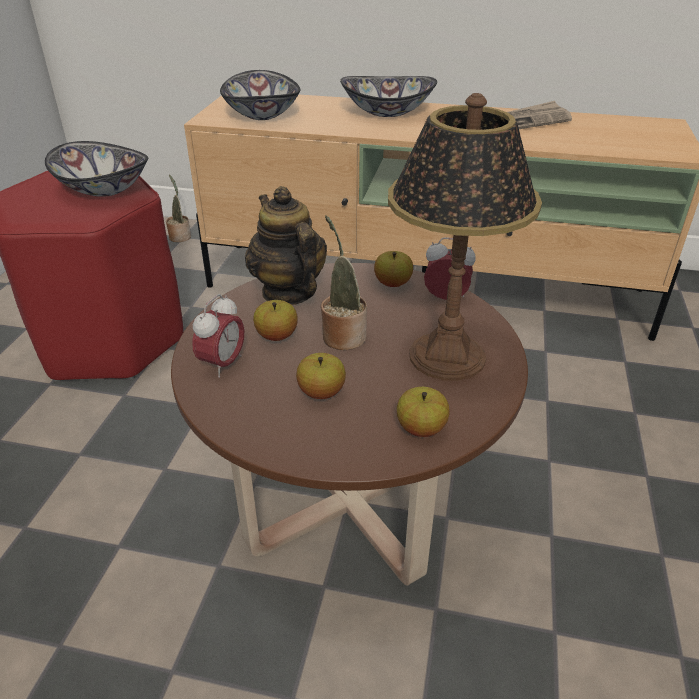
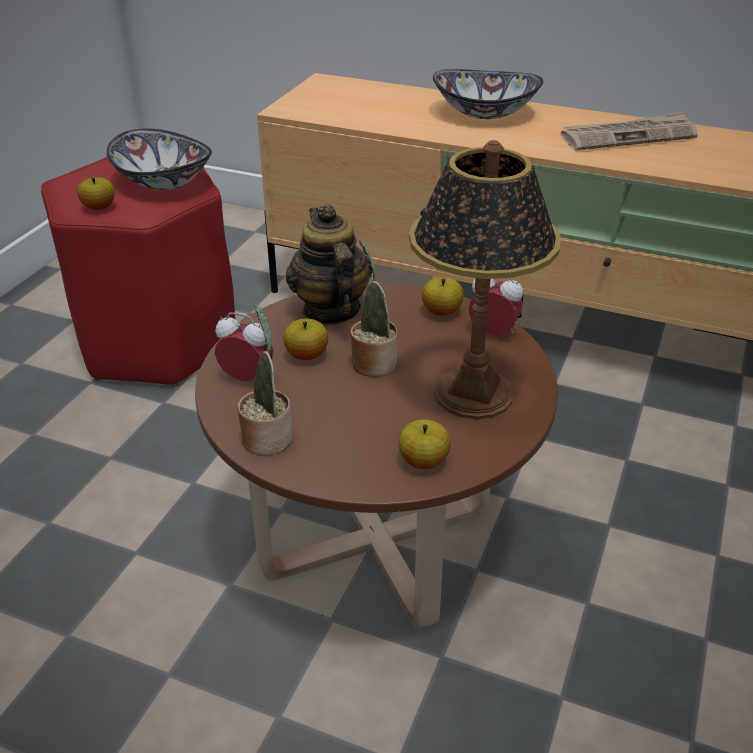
camera: 10 degrees right, 0 degrees up
(180, 236) = (252, 230): potted plant -> potted plant (267, 436)
(223, 364) = (247, 378): alarm clock -> alarm clock turned 105 degrees counterclockwise
(261, 115) = (342, 107): bowl -> none
(321, 392) = (336, 416): apple -> apple (99, 207)

